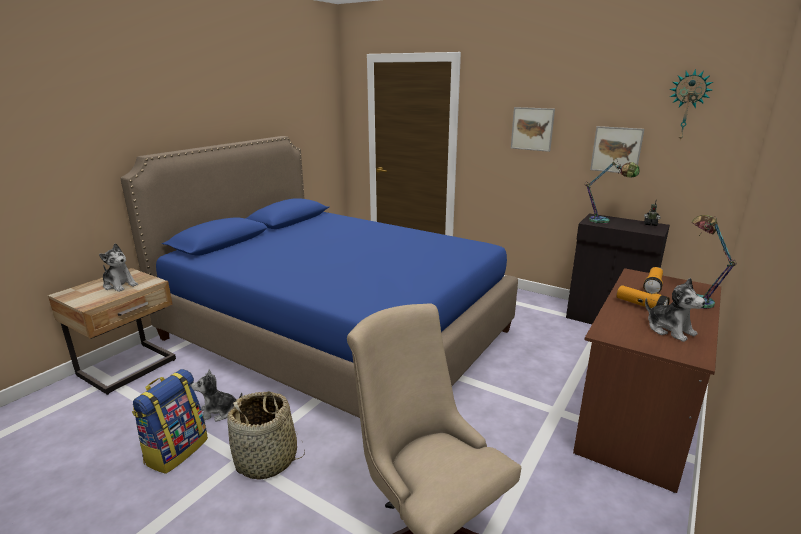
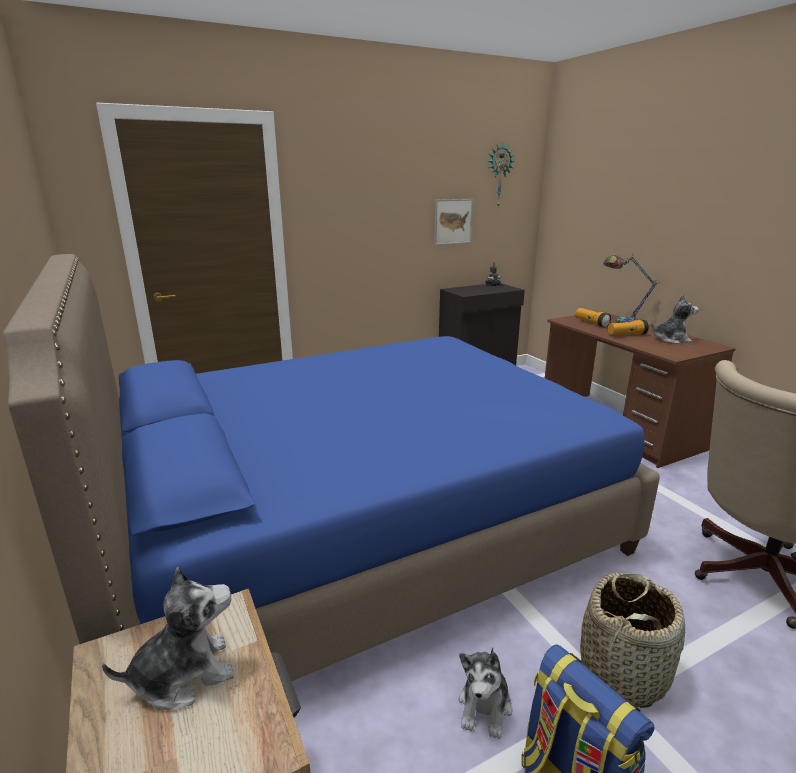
camera: 60 degrees left, 0 degrees up
(532, 129) = (375, 208): picture -> none
(605, 221) = (470, 291): table lamp -> none

